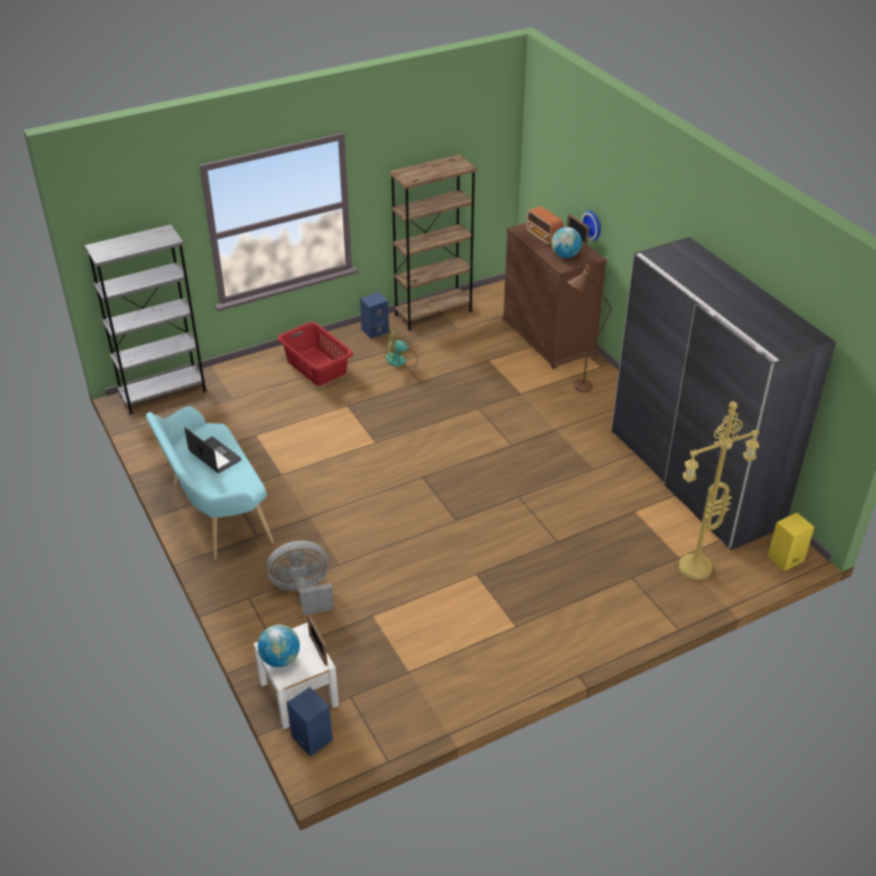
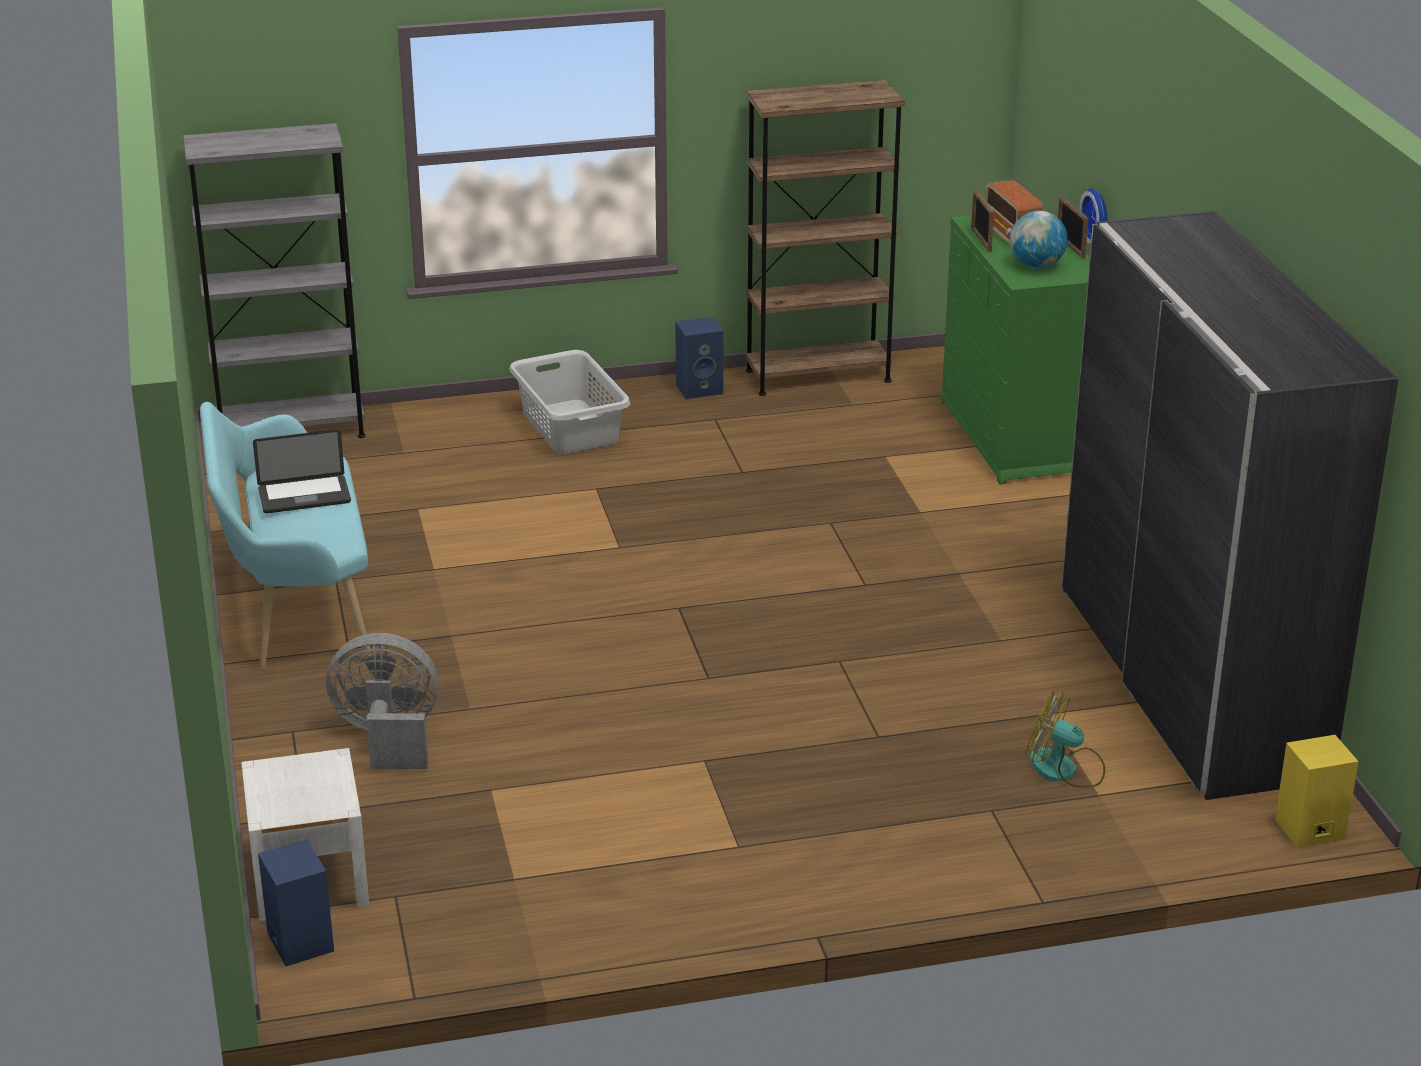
camera: 15 degrees right, 10 degrees down
(215, 456) = (304, 496): laptop -> laptop turned 105 degrees clockwise
(280, 659) = (274, 789): globe -> none
(317, 366) = (571, 426): red laundry basket -> grey laundry basket
(318, 649) = (344, 787): picture frame -> picture frame (981, 240)
(400, 360) = (724, 437): fan -> fan (1064, 769)
(549, 336) = (1016, 436): brown dresser -> green dresser
(577, 389) = (1031, 519): brown floor lamp -> none
(695, 569) = (1120, 818): yellow floor lamp -> none

